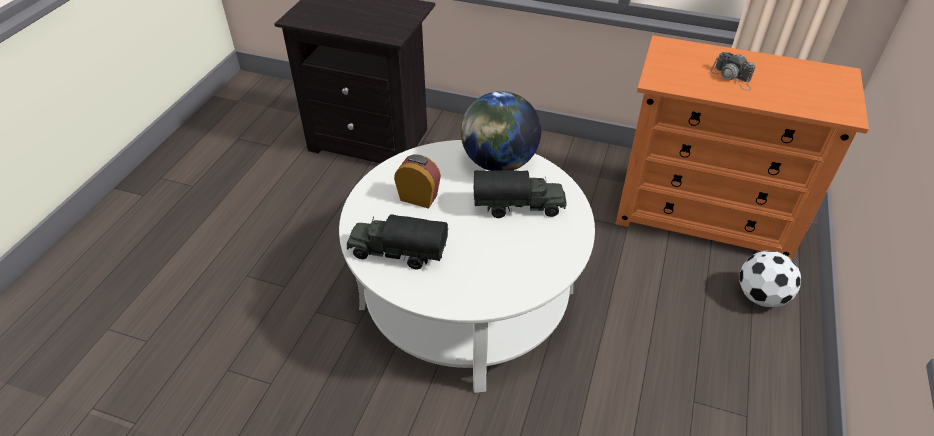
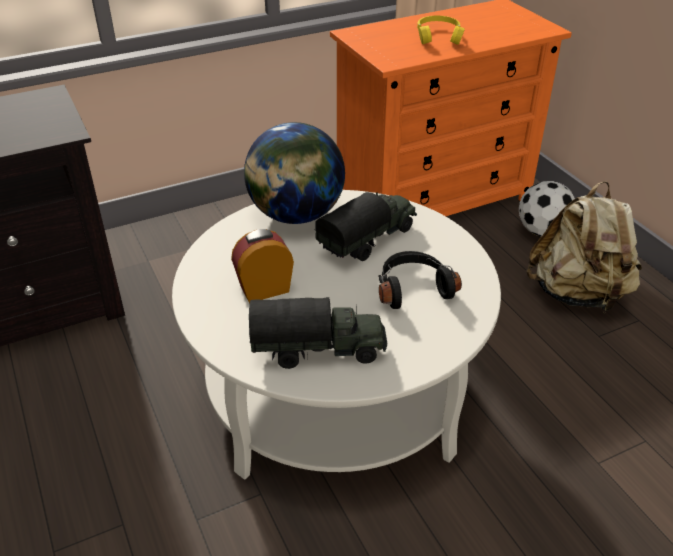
camera: 45 degrees left, 5 degrees down
(397, 253) = (319, 350): toy truck -> toy truck turned 150 degrees counterclockwise
(500, 255) = (412, 288): none -> black headphones
(720, 361) = (577, 294): none -> beige backpack
(732, 77) = (439, 36): camera -> yellow headphones

